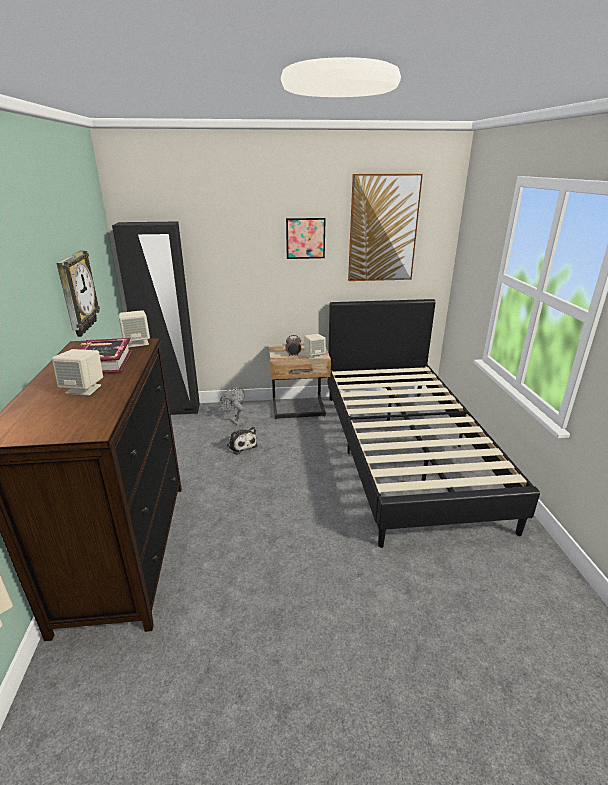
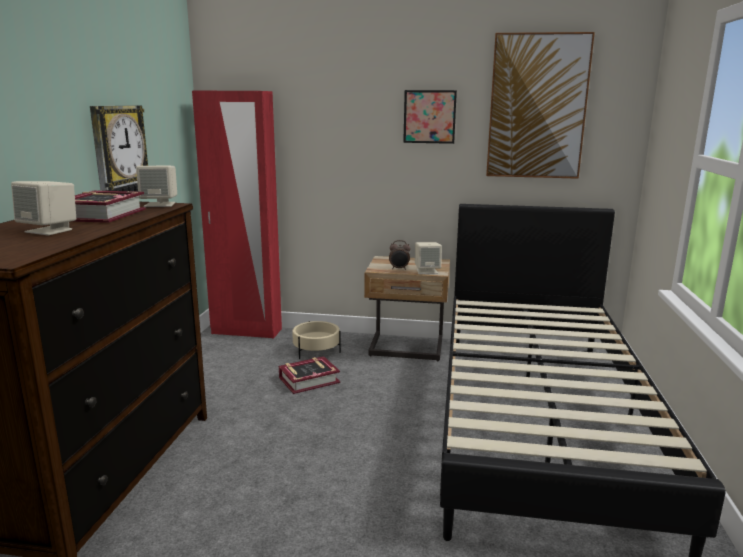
camera: 15 degrees right, 10 degrees down
(173, 410) = (246, 331): black wardrobe -> red wardrobe
(235, 420) = (316, 351): grey fan -> beige planter
(241, 445) = (309, 380): plush toy -> book

